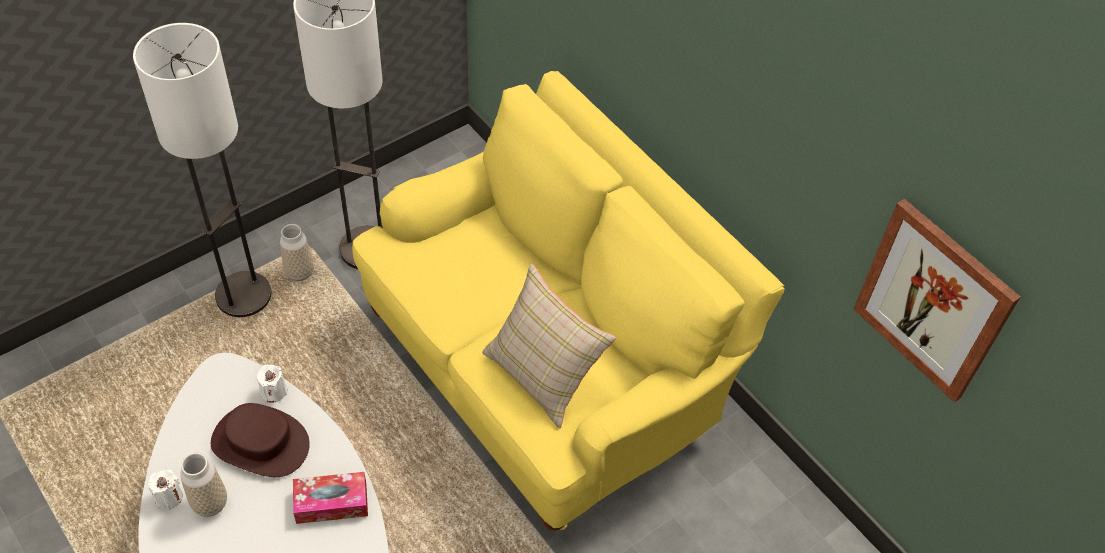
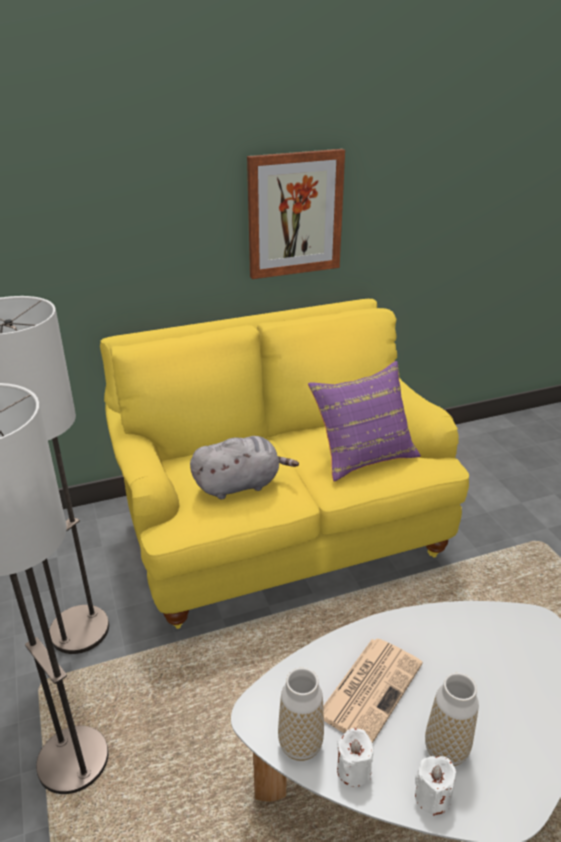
camera: 70 degrees left, 20 degrees down
(261, 443) = (371, 688): brown hat -> newspaper
(274, 391) = (305, 666): white candle -> white candle (353, 770)
(299, 272) = (74, 696): vase -> vase (300, 745)
(331, 503) = (455, 636): tissue box -> none
(451, 275) = (240, 484): none -> grey plush toy
(543, 373) = (363, 455): beige pillow -> purple pillow
(933, 301) = (464, 198): picture -> picture (294, 214)

